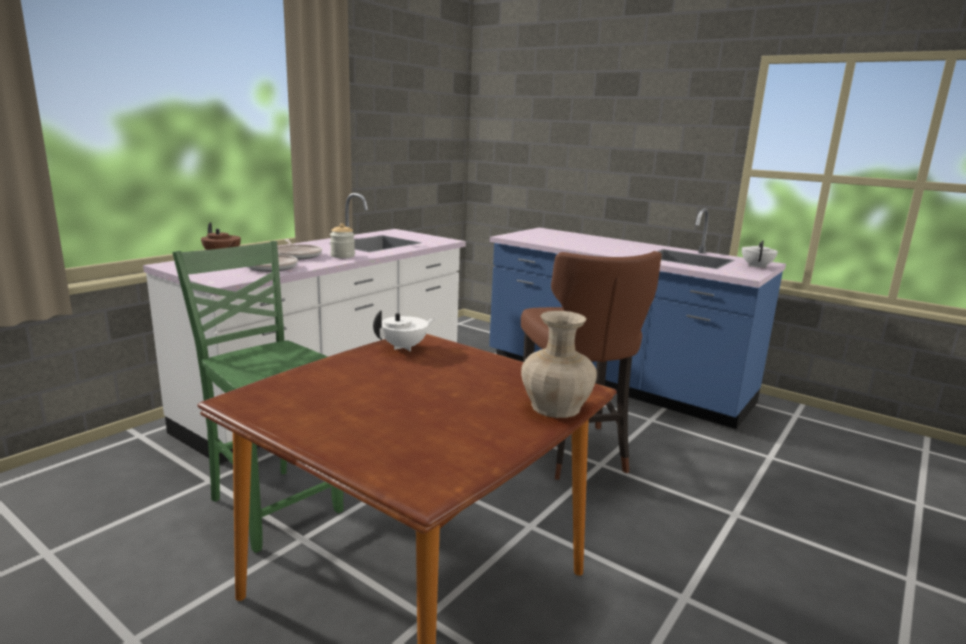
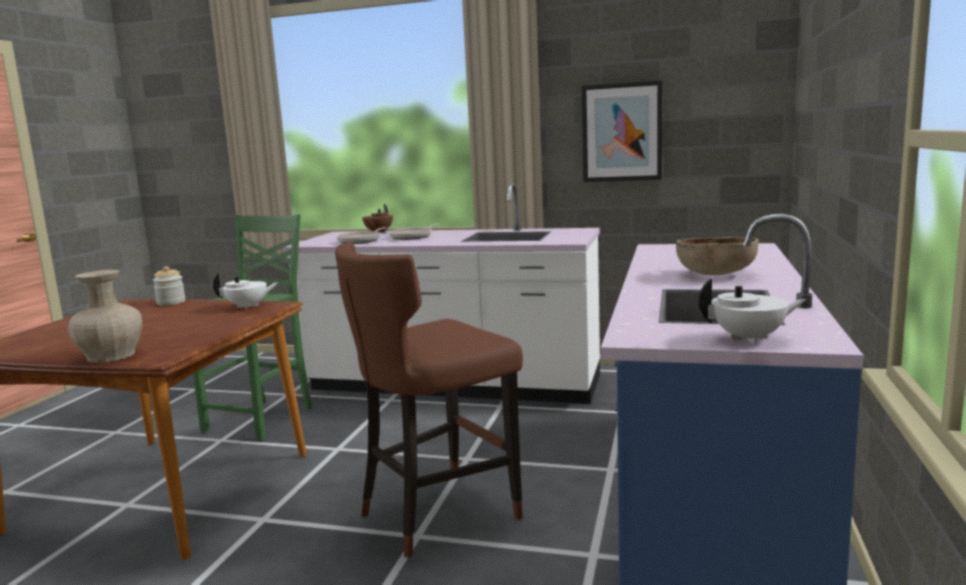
camera: 70 degrees right, 5 degrees down
(342, 256) = (429, 241): jar -> jar (171, 302)
(388, 147) = (622, 132): none -> picture
(405, 347) = (248, 307): white teapot -> white teapot turned 45 degrees counterclockwise
(616, 246) = (715, 275): none -> brown bowl

